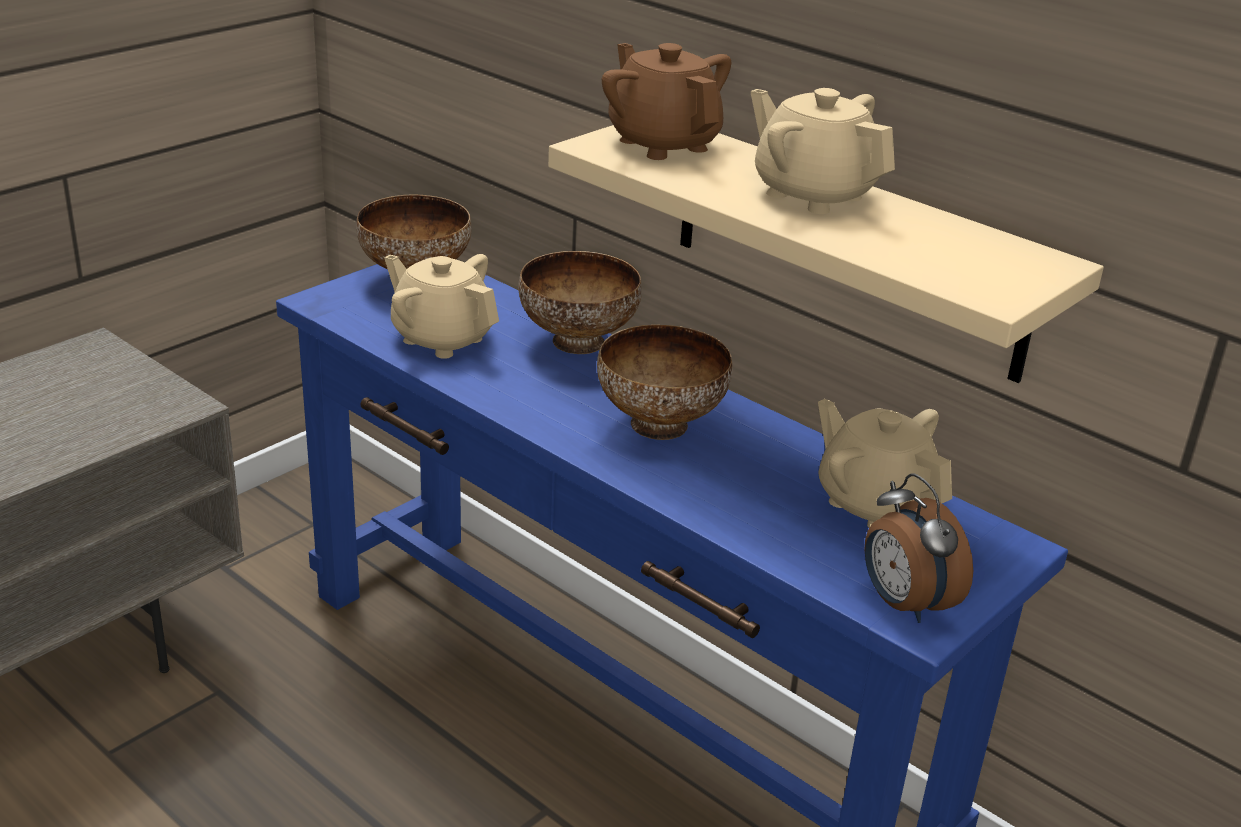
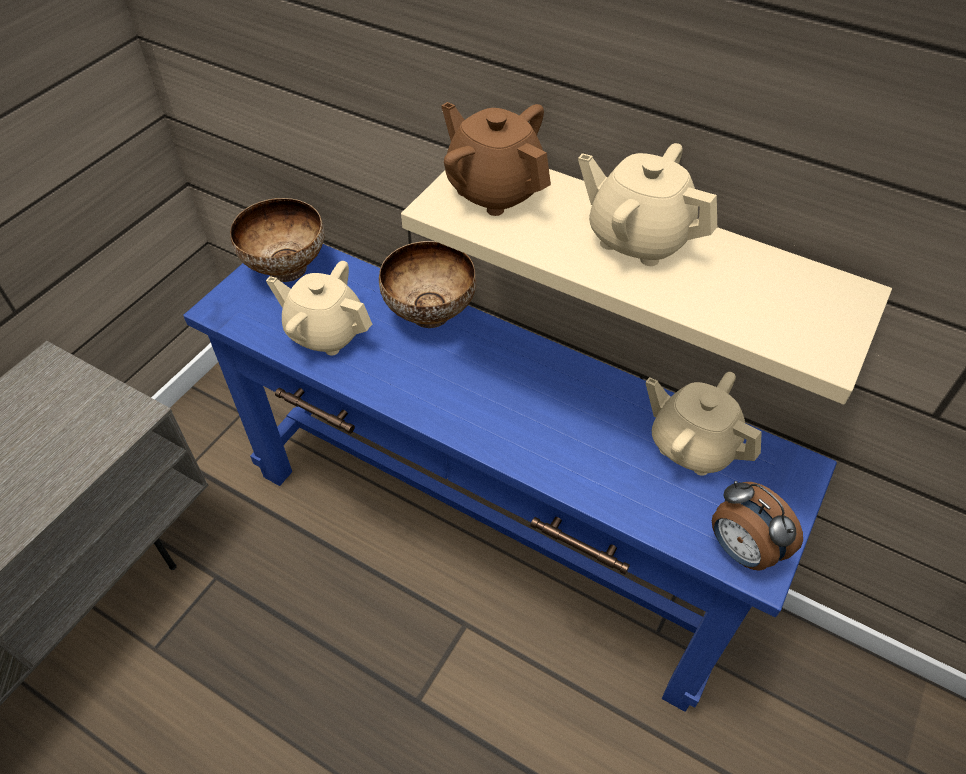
camera: 10 degrees left, 20 degrees up
(659, 426) = (516, 396): bowl -> none

